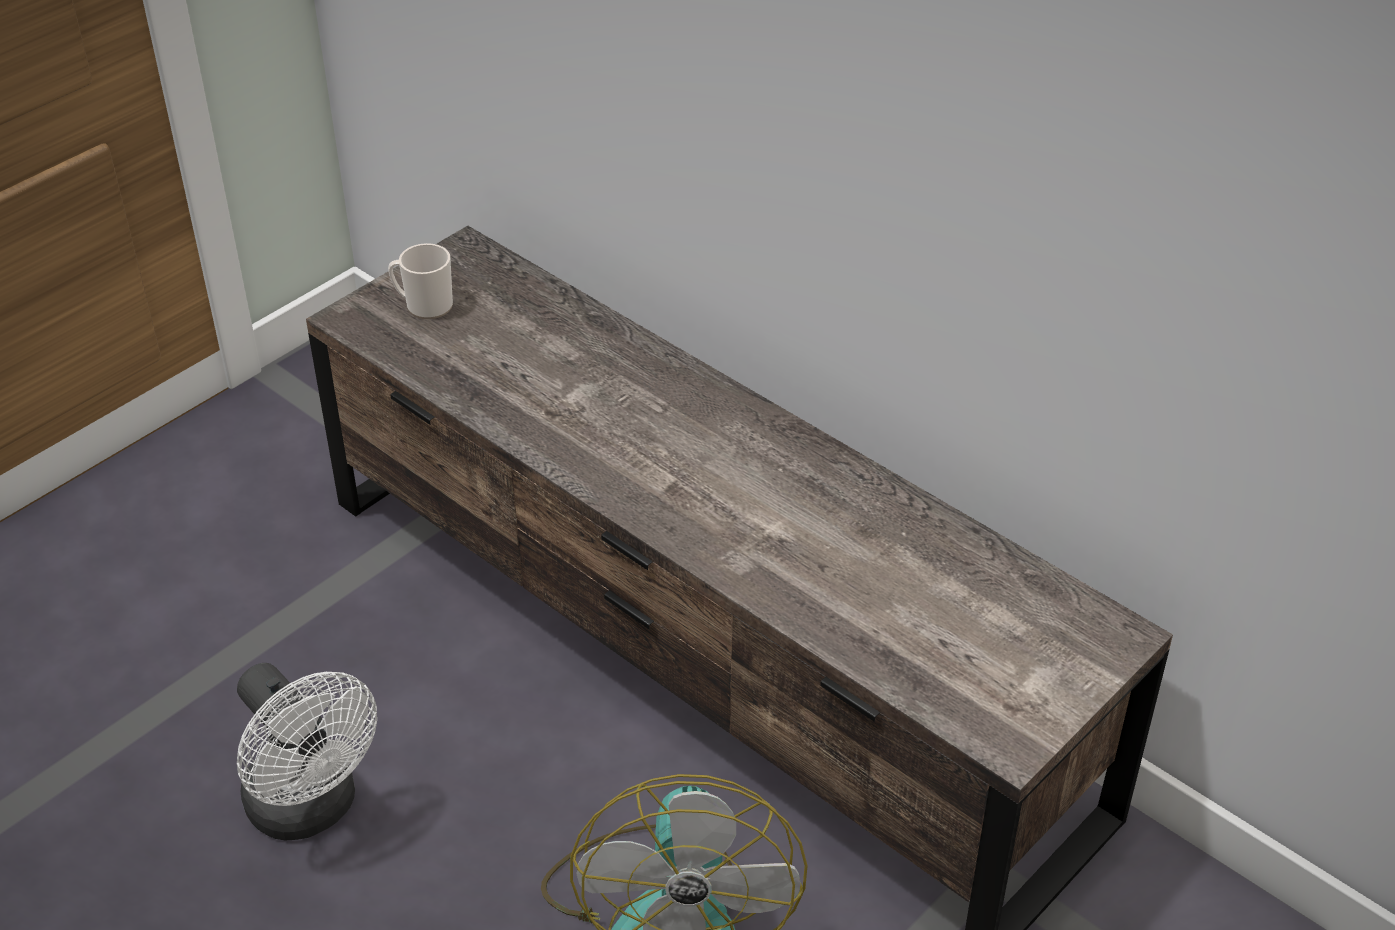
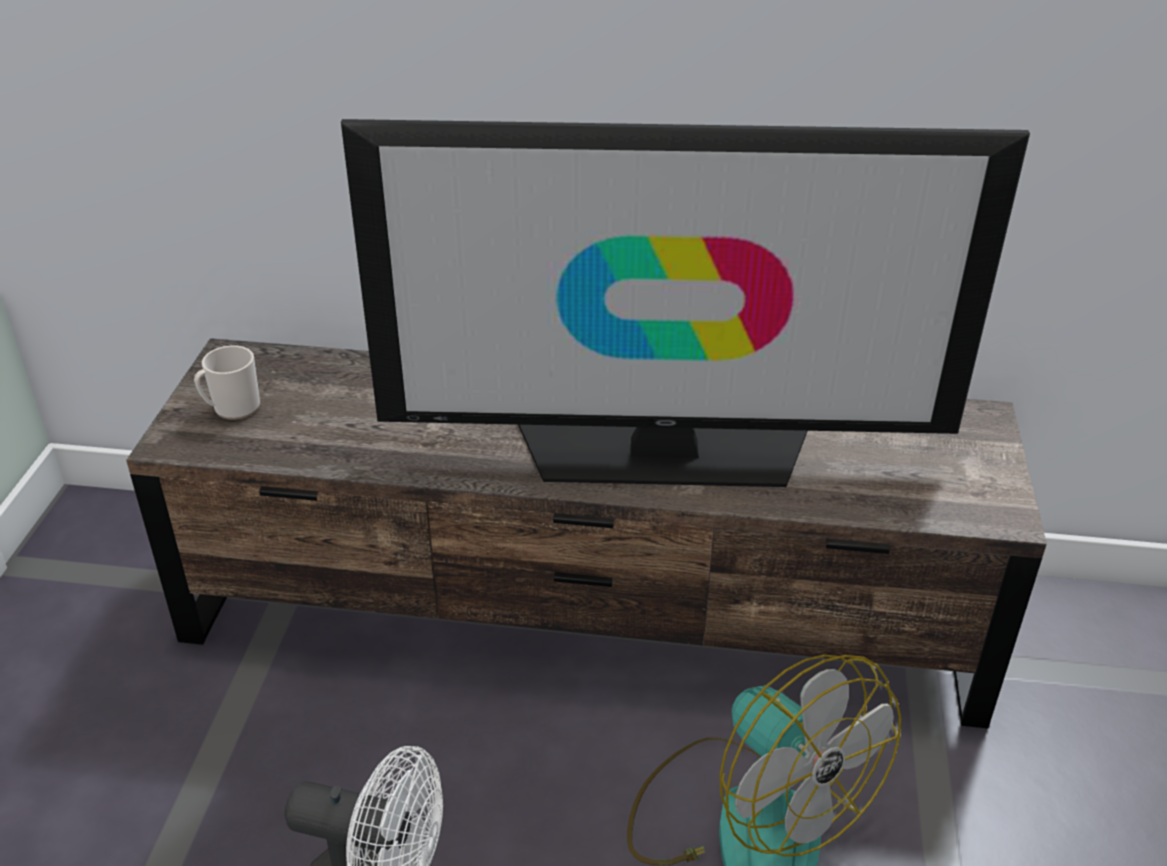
camera: 35 degrees left, 5 degrees down
(749, 518) = (664, 452): none -> television

